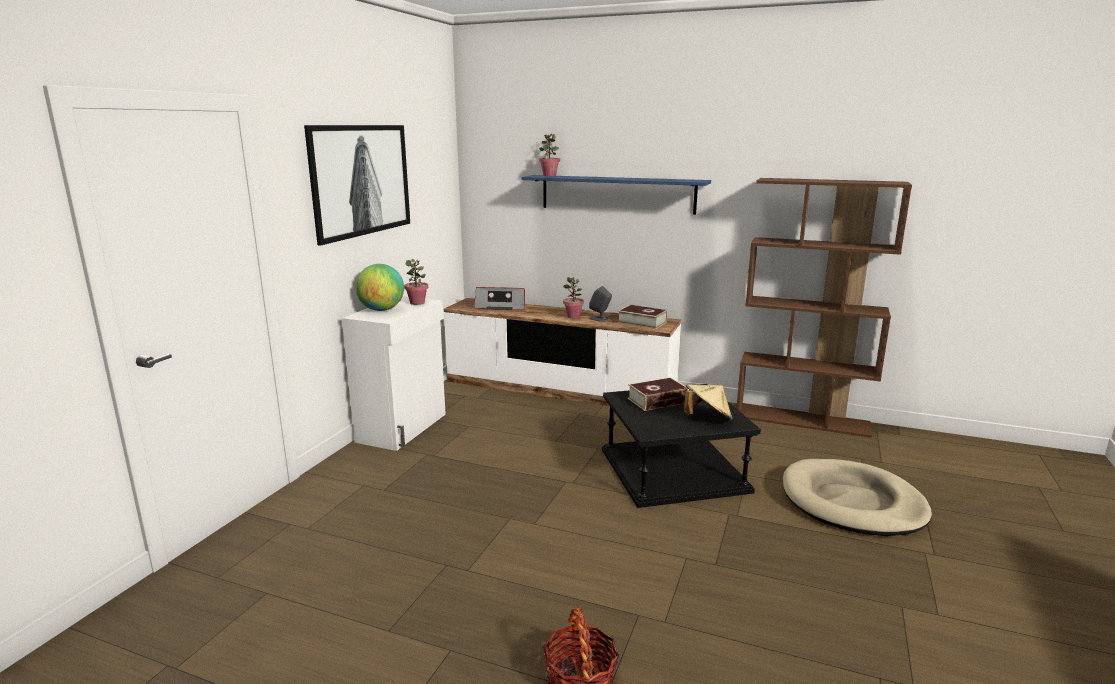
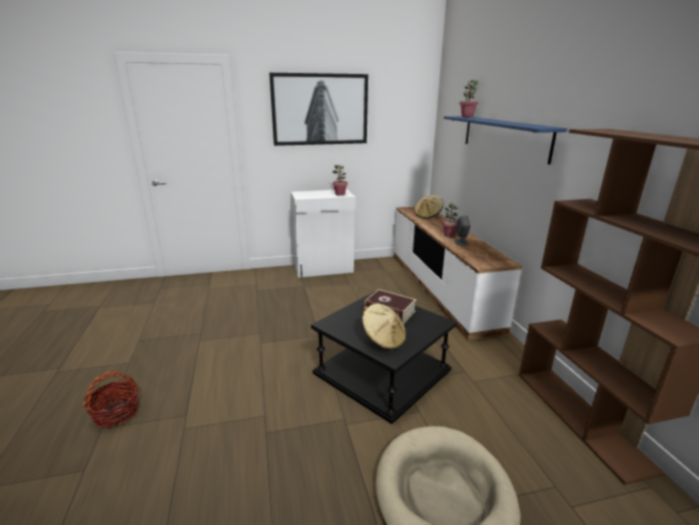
camera: 55 degrees right, 5 degrees up
(381, 310) = (315, 193): globe -> none
(501, 306) = (428, 215): radio -> beige hat
(642, 322) = (481, 256): book -> none

